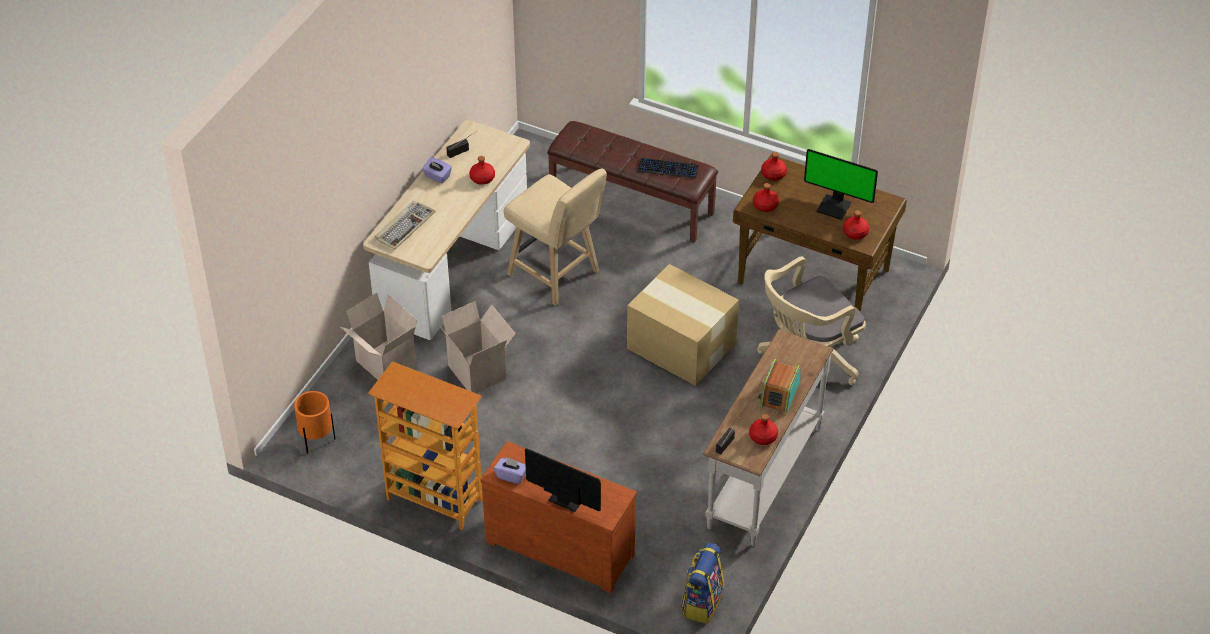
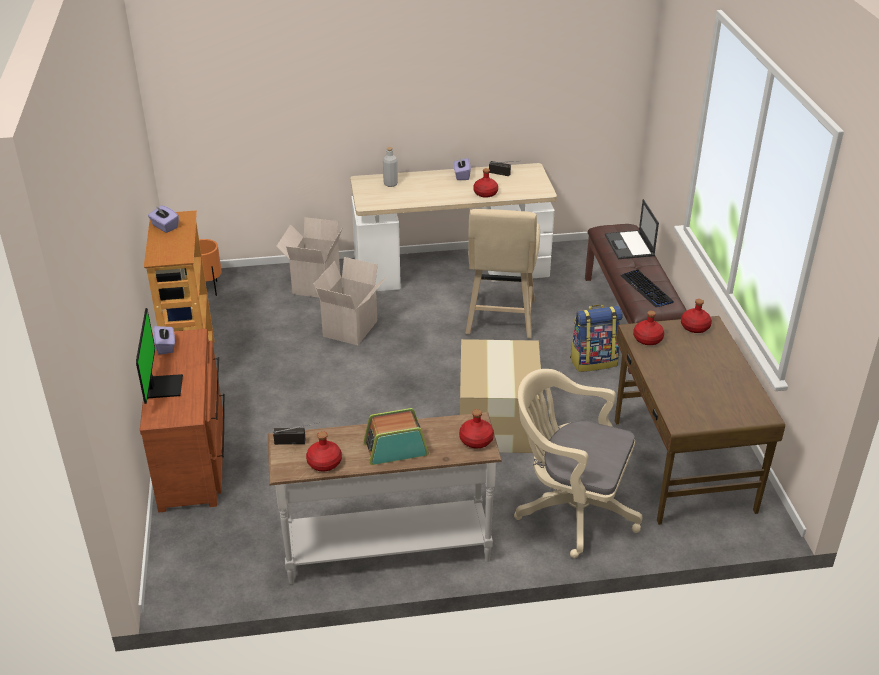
camera: 55 degrees right, 10 degrees down
(402, 391) = (164, 226): none -> purple tissue box
(404, 226) = (390, 184): keyboard -> grey bottle
(602, 142) = (630, 245): none -> laptop
(701, 602) = (188, 579): backpack -> backpack (593, 361)
(835, 206) = (706, 381): monitor -> none
(855, 233) = (688, 410): red bottle -> red bottle (476, 440)

